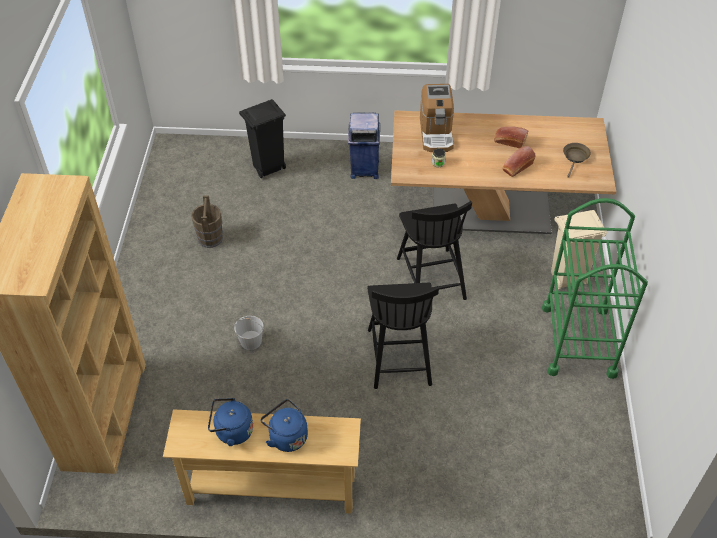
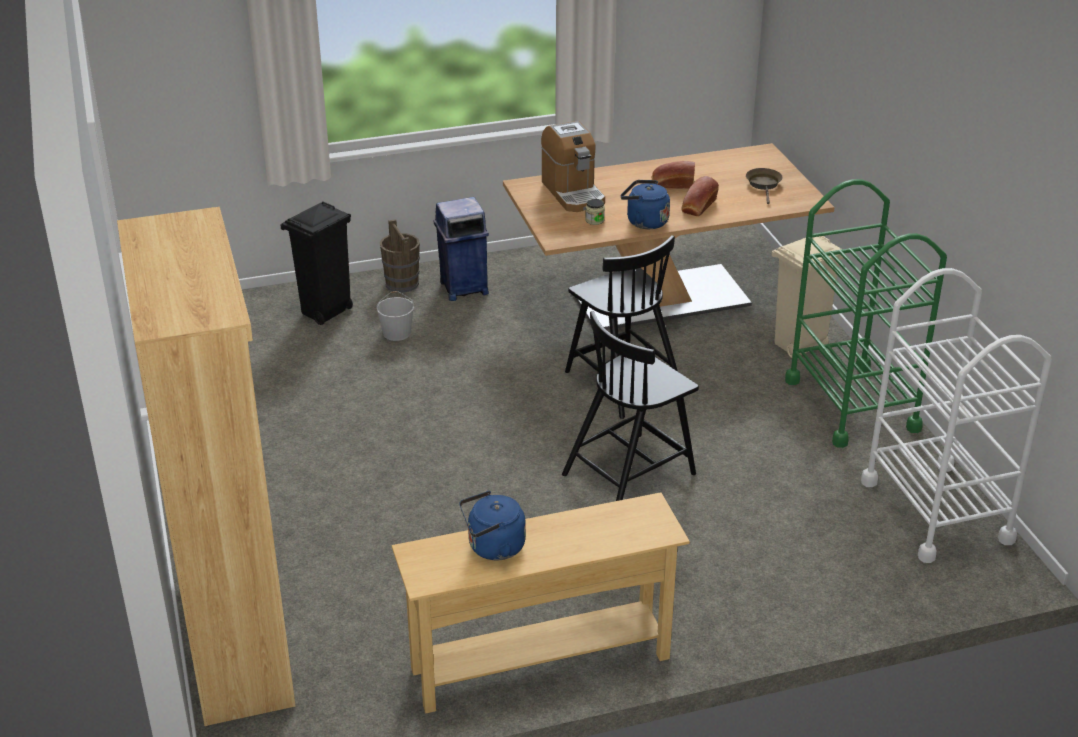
camera: 20 degrees left, 15 degrees down
(210, 238) = (284, 406): brown bucket -> brown bucket (402, 284)
(251, 341) = (413, 505): white bucket -> white bucket (397, 333)
(286, 436) = (573, 534): blue kettle -> blue kettle (644, 222)
(399, 355) = (630, 473): black chair -> black chair turned 75 degrees clockwise
(590, 449) = (936, 511): none -> white cart

